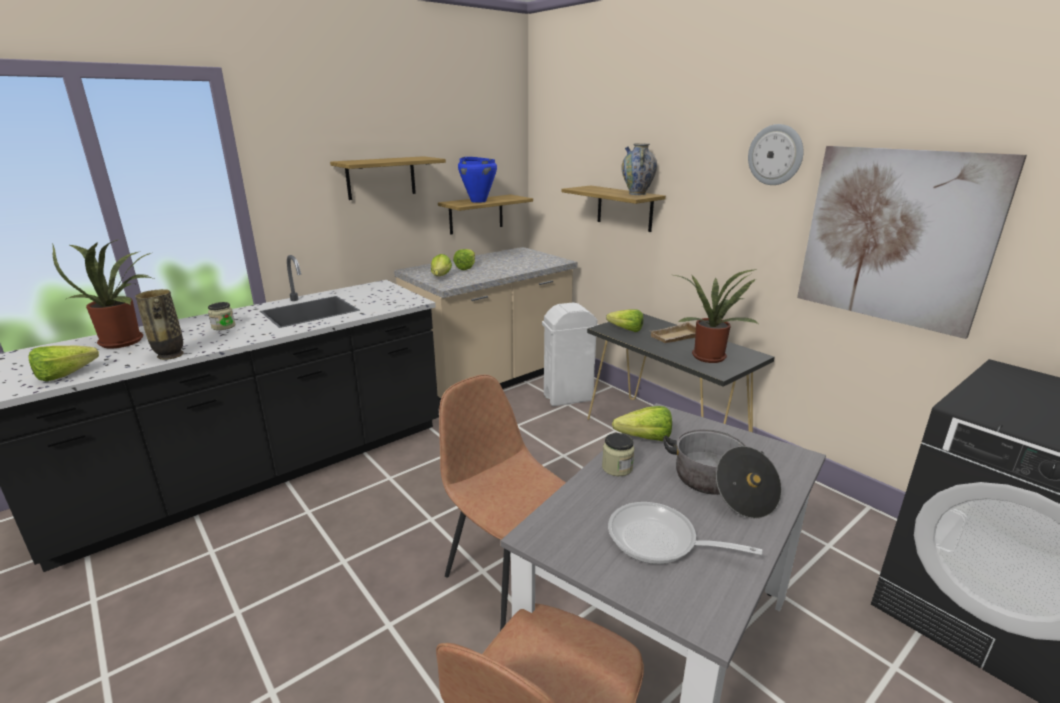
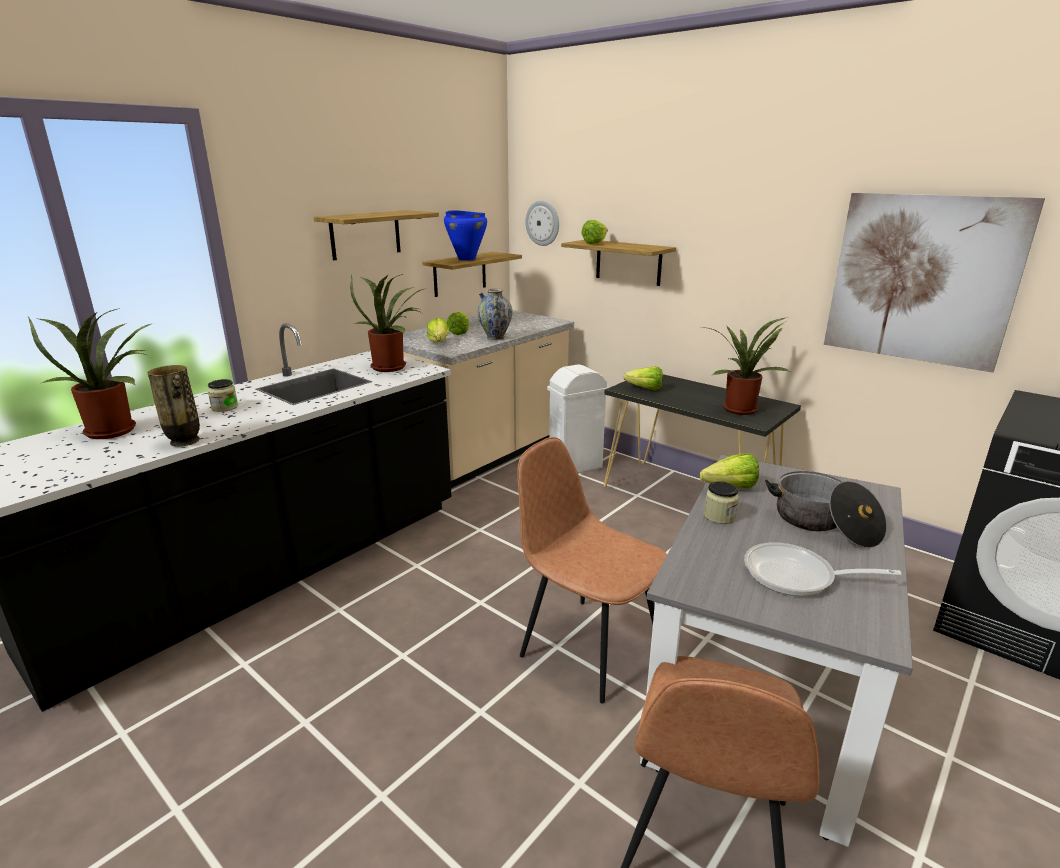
camera: 10 degrees left, 0 degrees up
(71, 374) = (76, 470): lettuce -> lettuce (597, 243)
(386, 297) = (392, 367): none -> potted plant
(637, 194) = (646, 246): vase -> vase (495, 338)
(677, 337) = (699, 393): beige tray -> none
(775, 155) = (797, 203): wall clock -> wall clock (543, 223)

